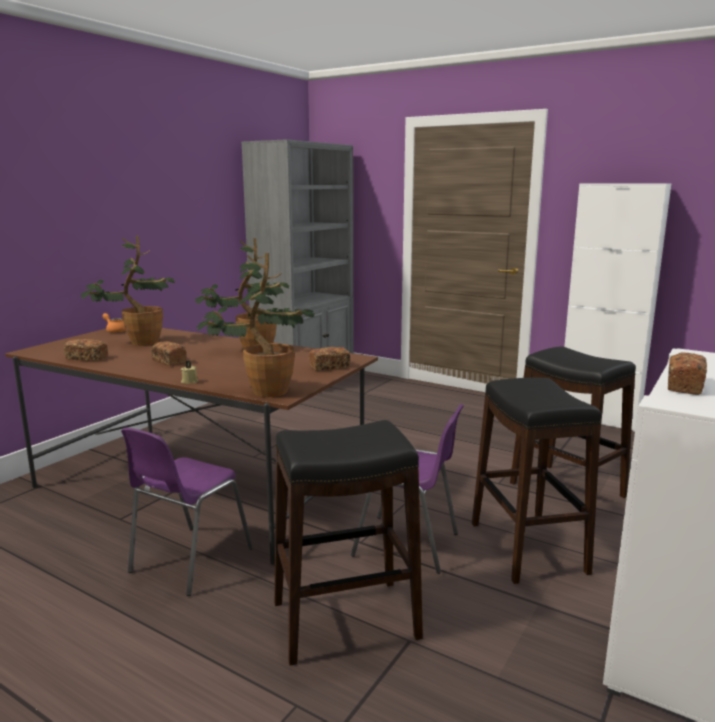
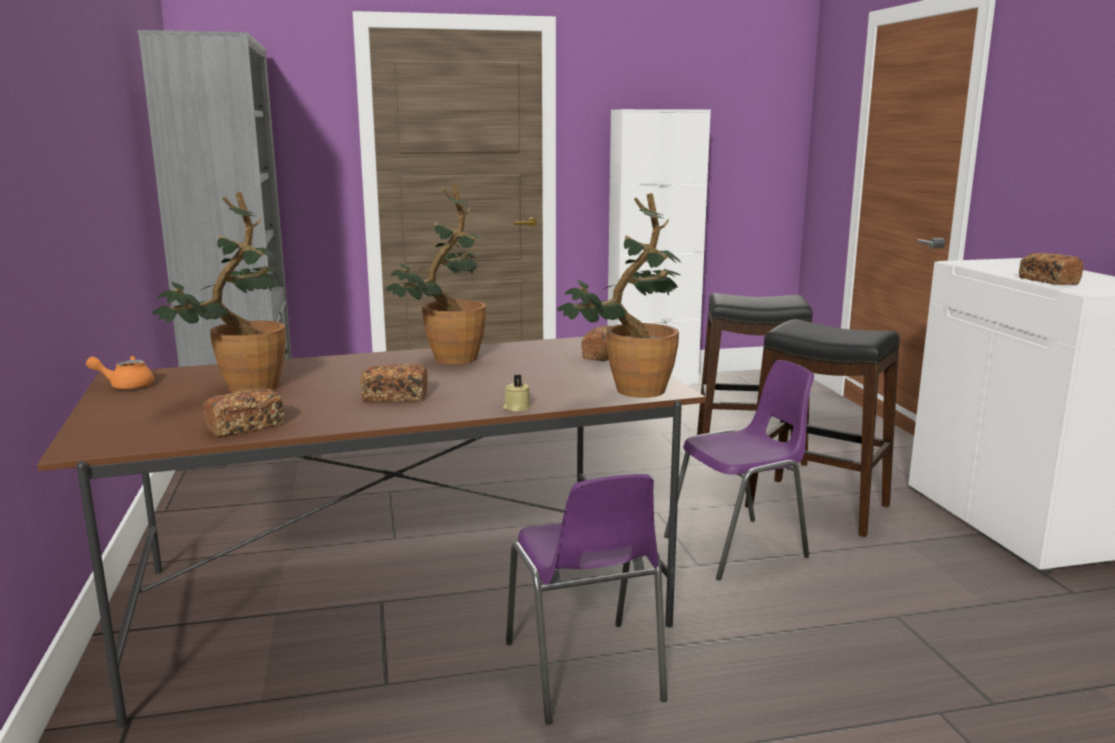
camera: 45 degrees left, 0 degrees up
(346, 620) = (828, 631): black stool -> none

